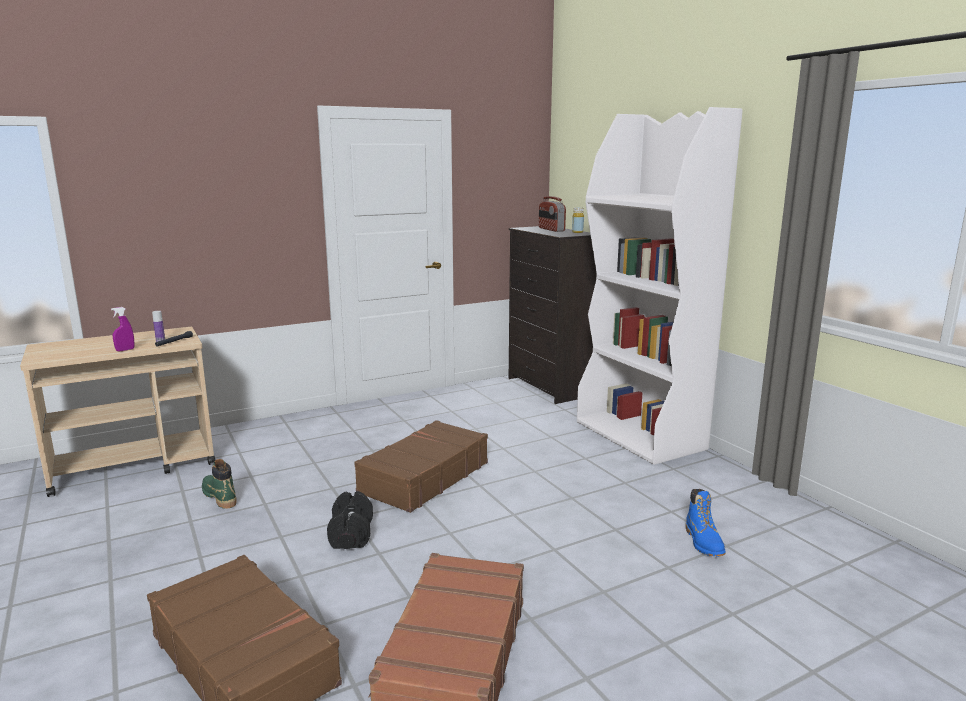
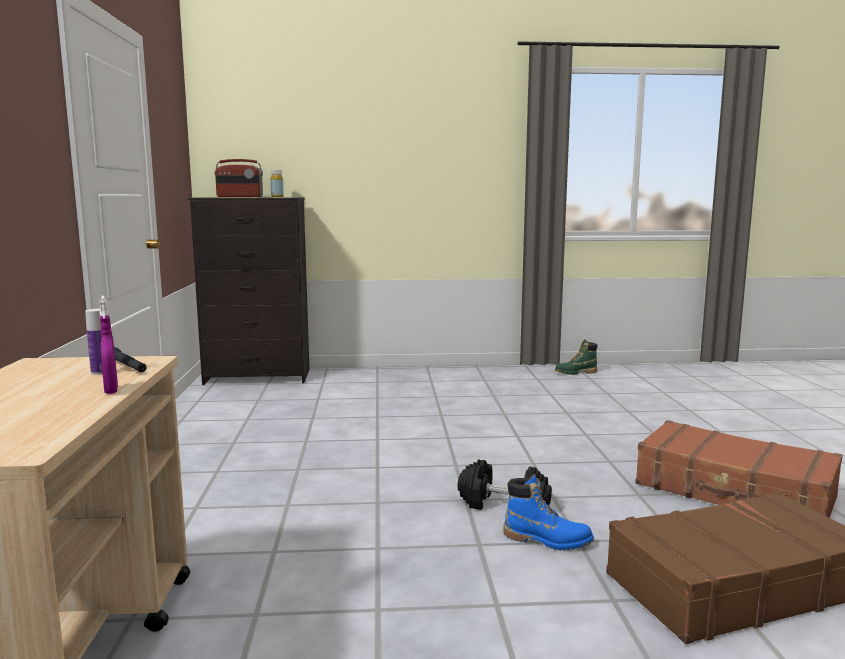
camera: 65 degrees left, 5 degrees down
(219, 497) = (318, 580): green boot -> green boot (575, 373)
(423, 477) = (404, 456): brown suitcase -> none
(640, 435) = (415, 375): white bookcase -> none
(703, 542) = (600, 397): blue boot -> blue boot (547, 540)

